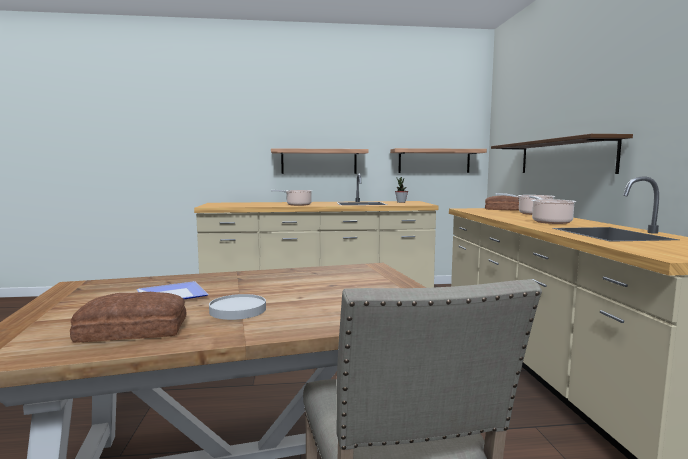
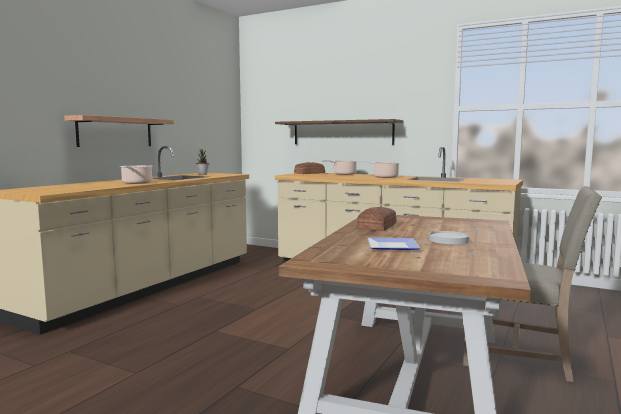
camera: 55 degrees left, 0 degrees up
(133, 331) = (472, 256): bread -> bread (378, 226)
(434, 161) = (208, 133): shelf -> none

